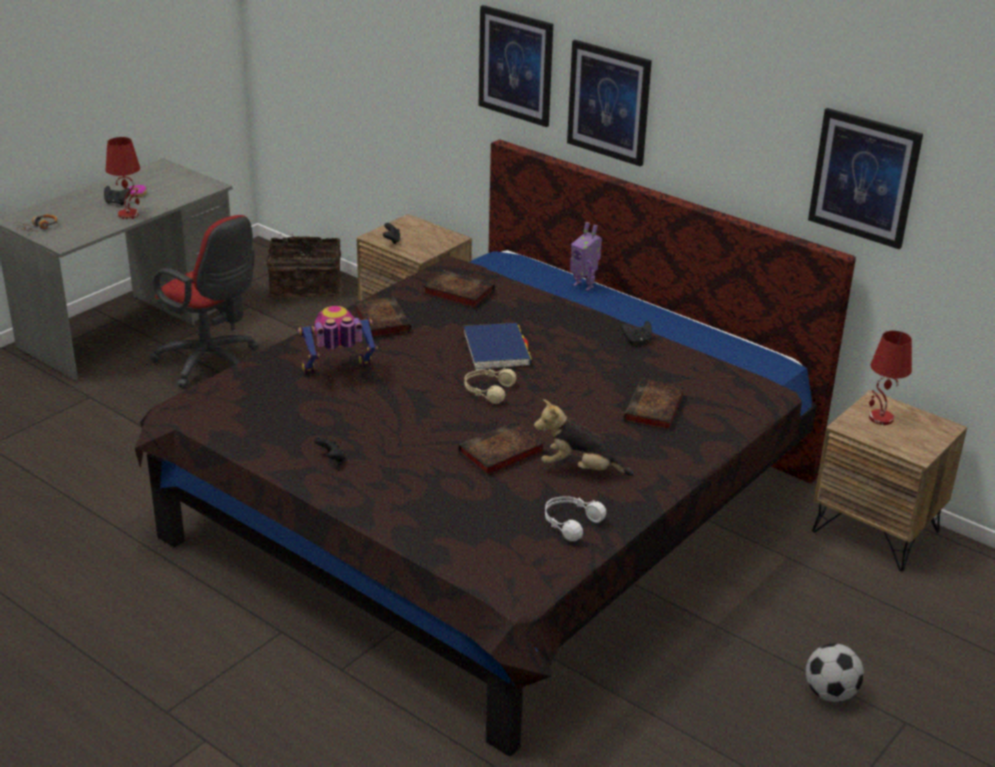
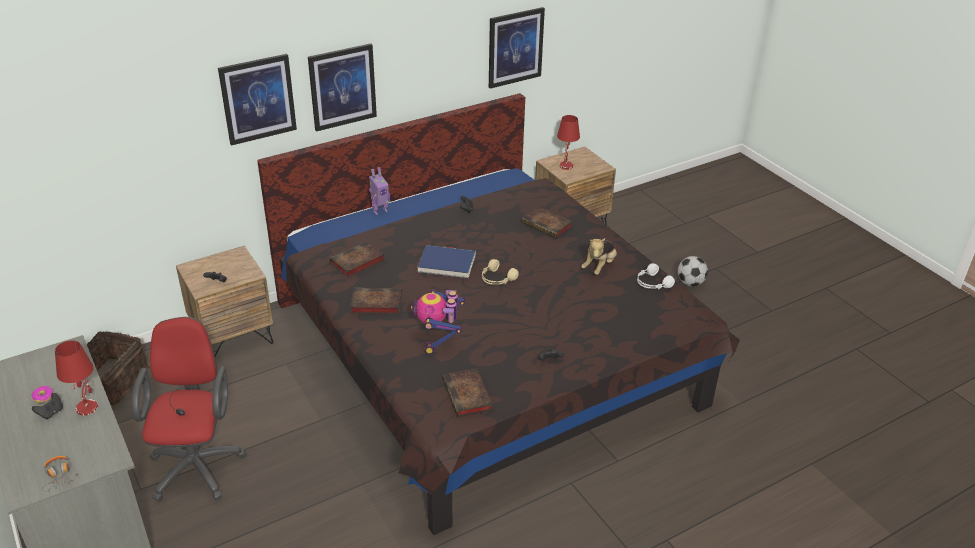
camera: 70 degrees left, 5 degrees up
(212, 364) = (197, 463): red office chair -> red office chair turned 60 degrees counterclockwise
(500, 454) = (572, 291): book -> book (468, 396)

